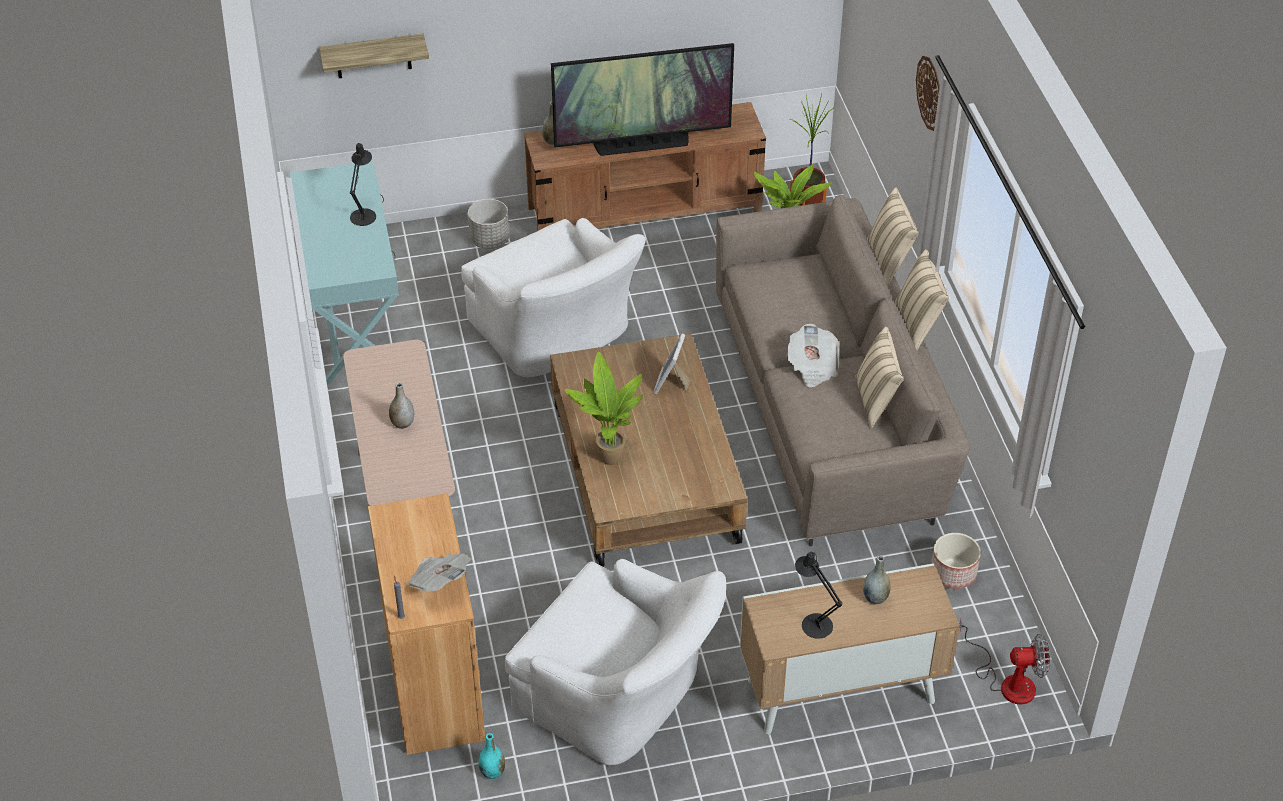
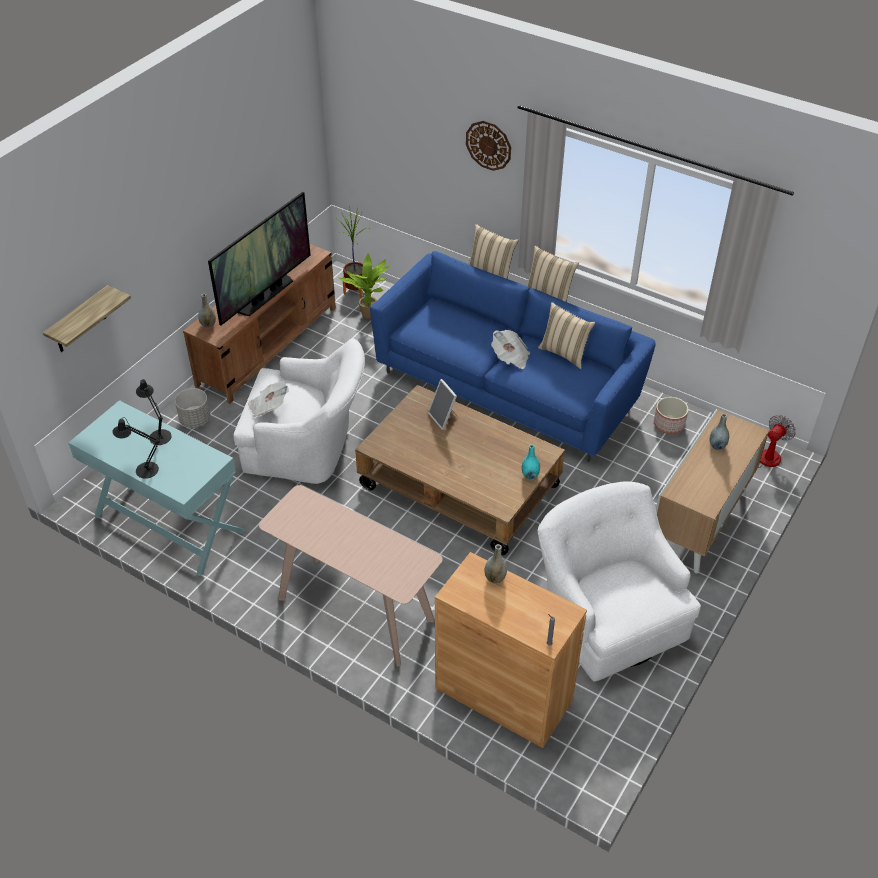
camera: 45 degrees left, 0 degrees up
(403, 423) = (356, 541): grey vase -> grey vase (495, 578)
(439, 582) = (539, 605): newspaper -> newspaper (268, 407)
(492, 772) = (599, 714): turquoise vase -> turquoise vase (530, 475)
(607, 458) = (465, 483): potted plant -> none
(620, 699) = (608, 616): white armchair -> white armchair turned 105 degrees counterclockwise
(813, 623) = (709, 481): black table lamp -> black table lamp (143, 470)
(830, 412) = (507, 387): beige sofa -> blue sofa

